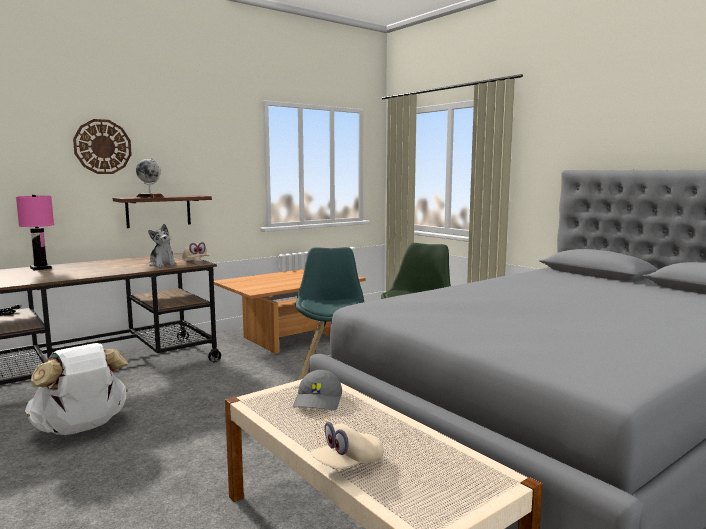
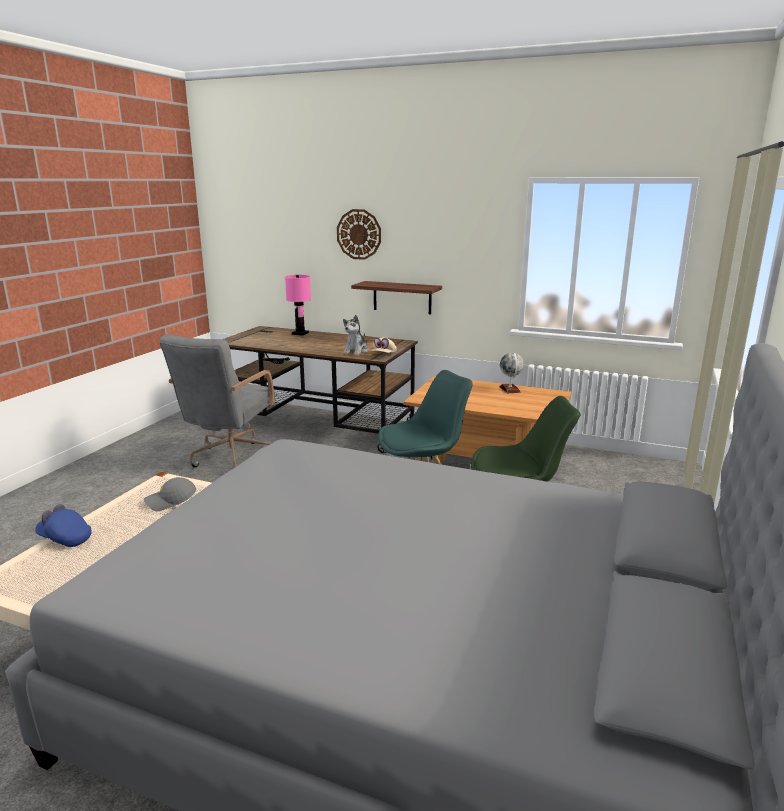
camera: 60 degrees right, 10 degrees up
(82, 429) = (230, 459): white backpack -> grey office chair
(150, 197) = (384, 284): globe -> globe (510, 389)
(347, 464) = (65, 538): beige cap -> blue cap

